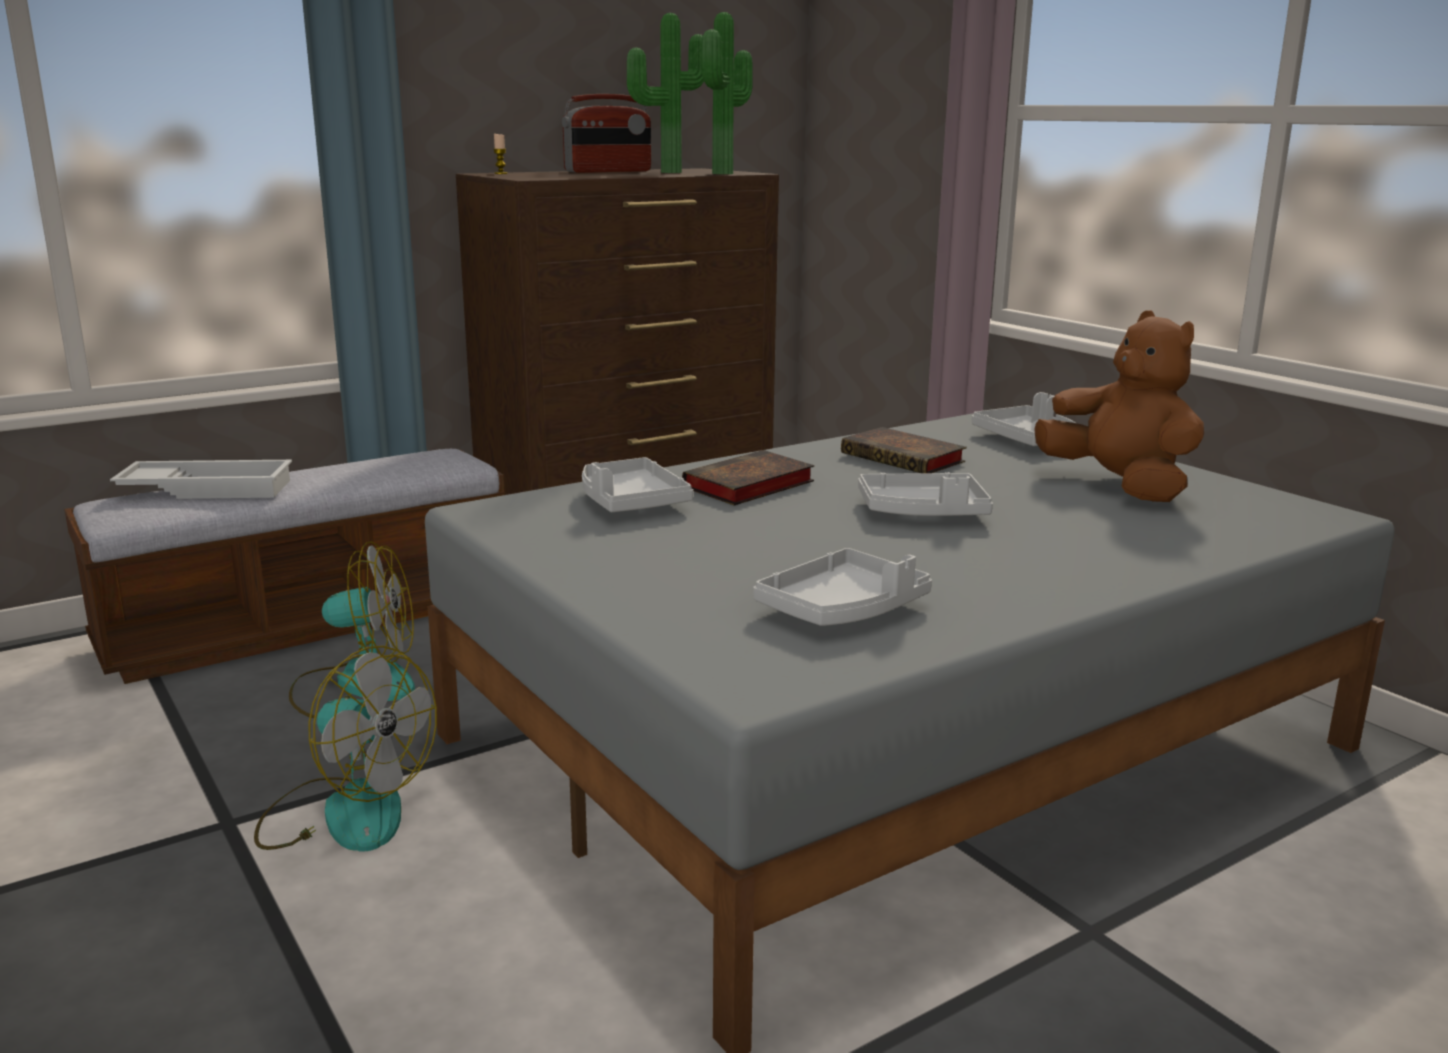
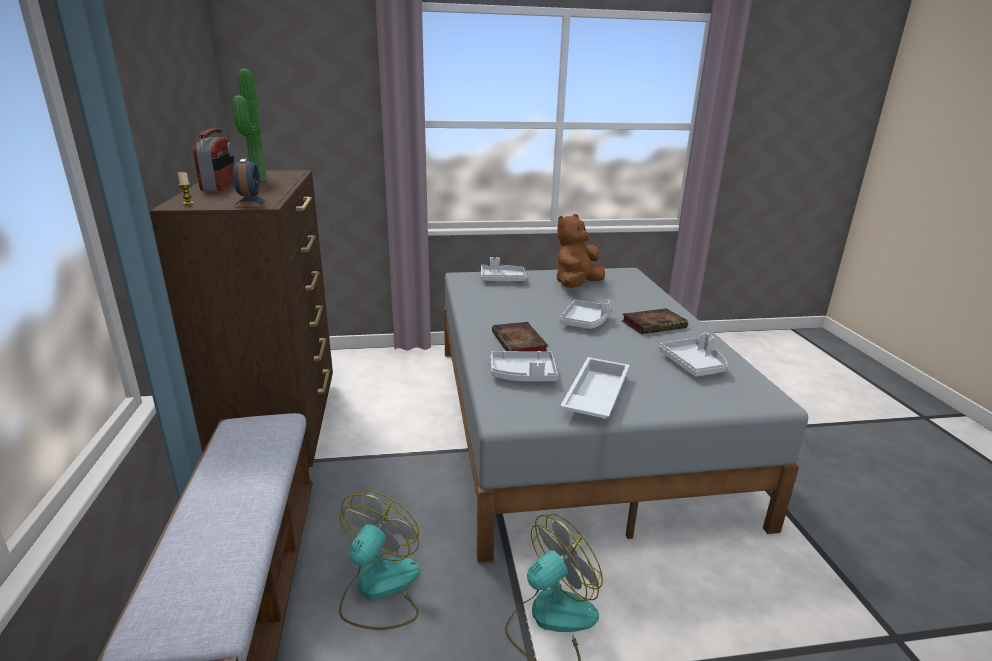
camera: 65 degrees left, 5 degrees up
(209, 489) = (193, 552): white tray -> white tray (594, 396)
(529, 177) = (250, 203): none -> alarm clock
(726, 173) = (295, 175): potted plant -> none
(905, 459) = (507, 305): book -> book (654, 324)
(1119, 486) = (576, 285): brown plush toy -> brown plush toy turned 45 degrees counterclockwise

